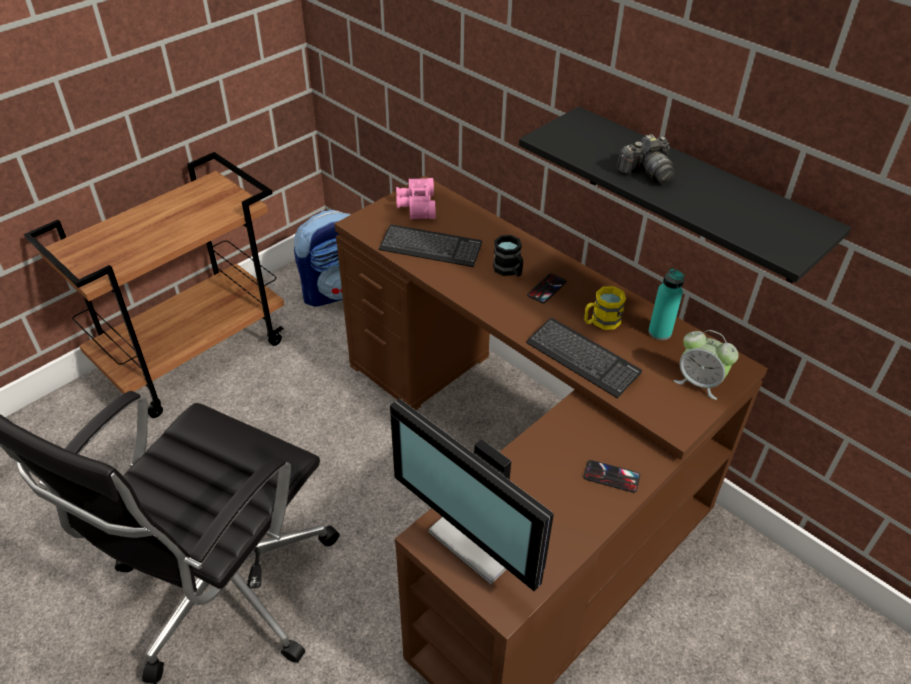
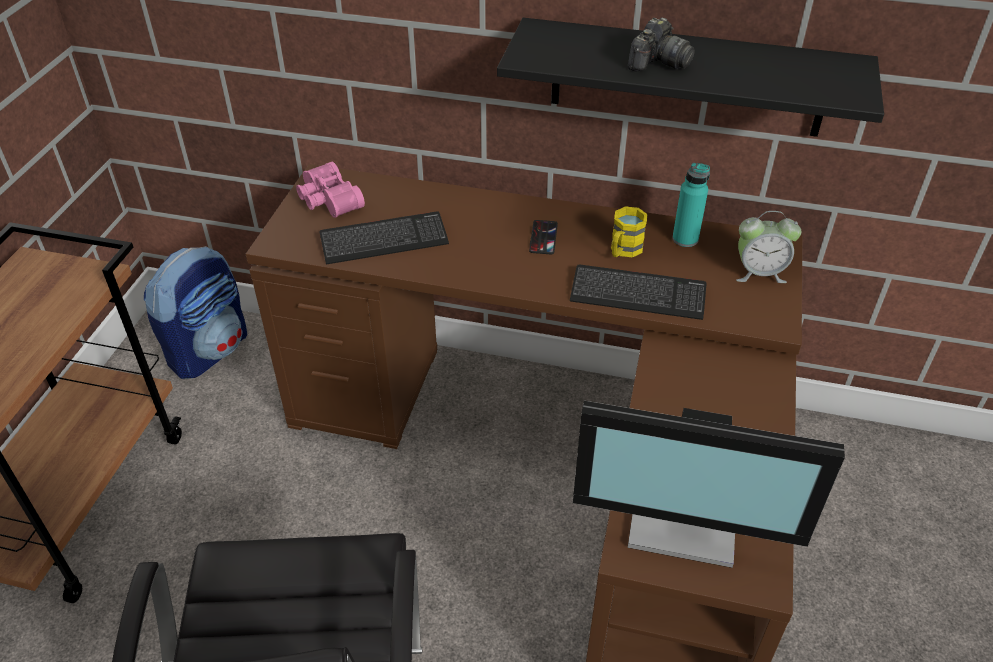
camera: 30 degrees left, 0 degrees up
(509, 271) = (490, 233): black mug -> none
(611, 476) = (749, 401): phone -> none

